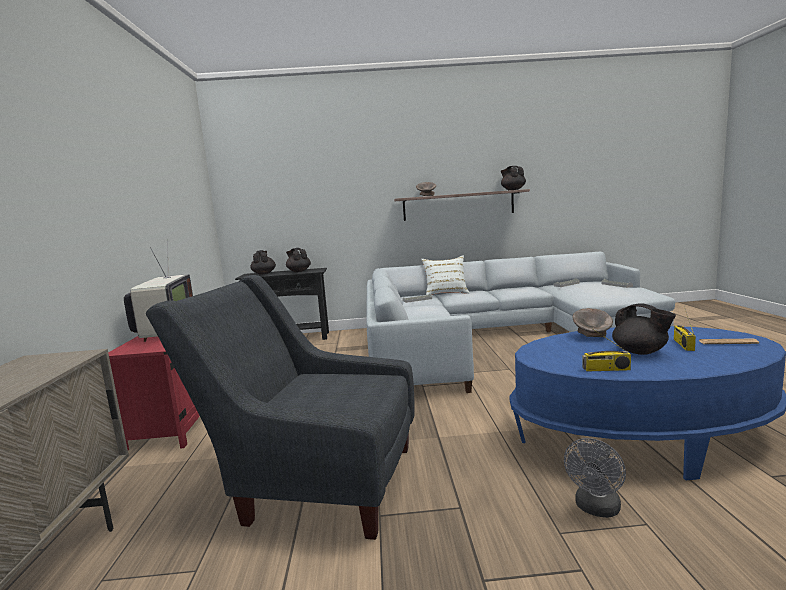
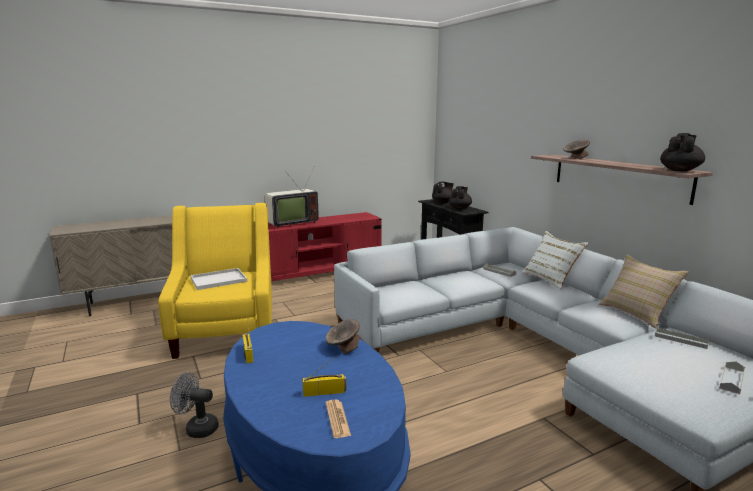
camera: 65 degrees right, 5 degrees up
(314, 481) = (226, 330): grey armchair -> yellow armchair
(319, 392) = (217, 280): none -> white tray
(521, 286) = (637, 313): none -> beige pillow
(640, 352) = (296, 369): black teapot -> none

